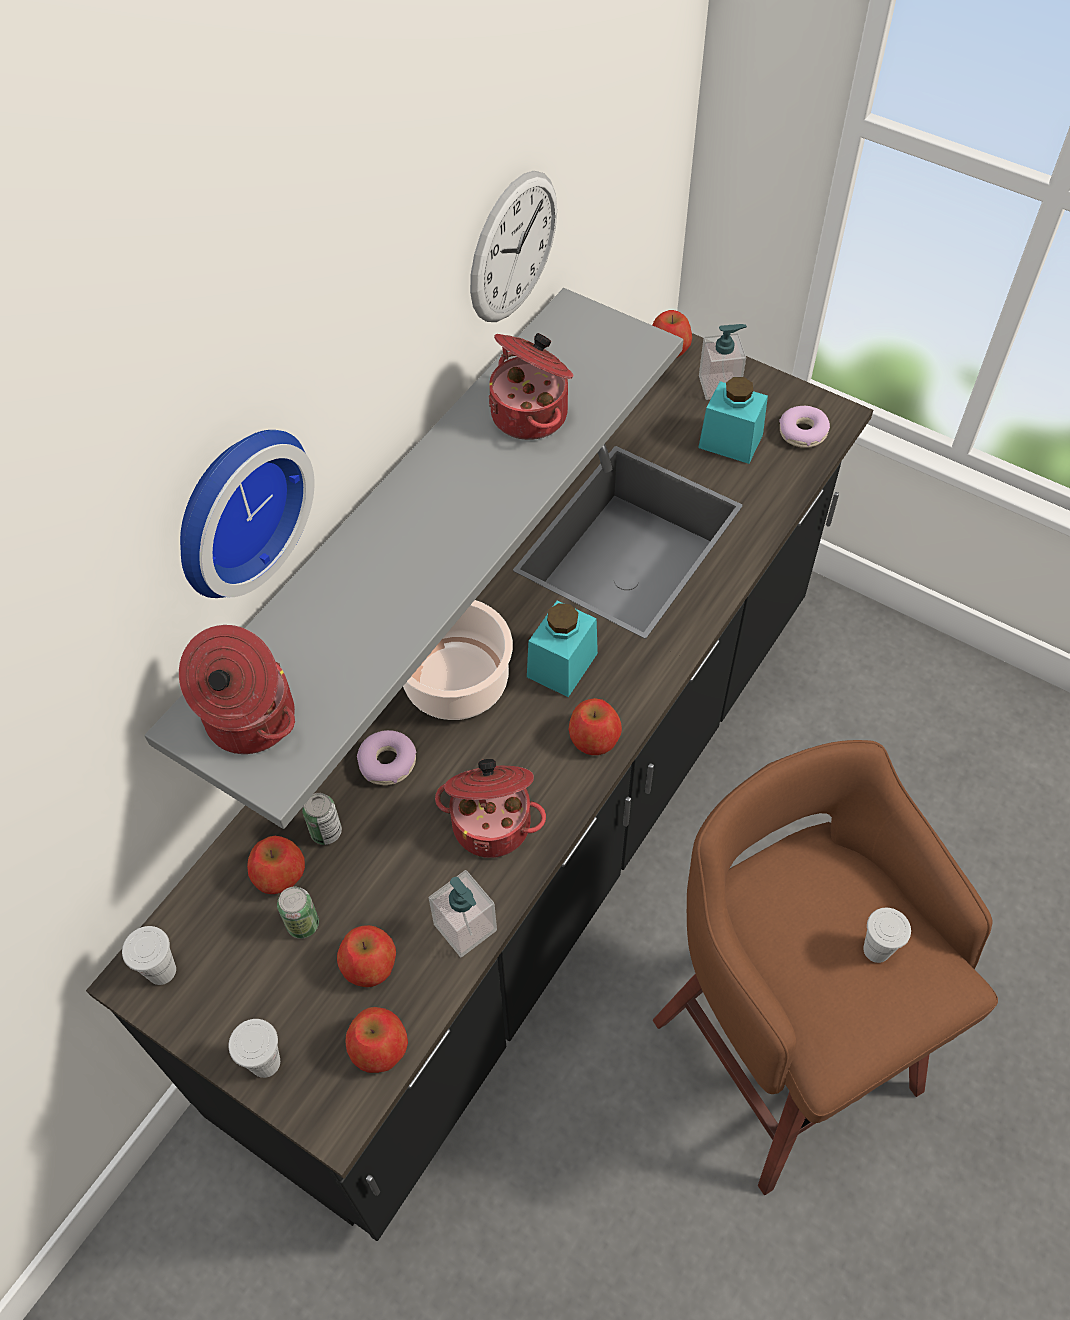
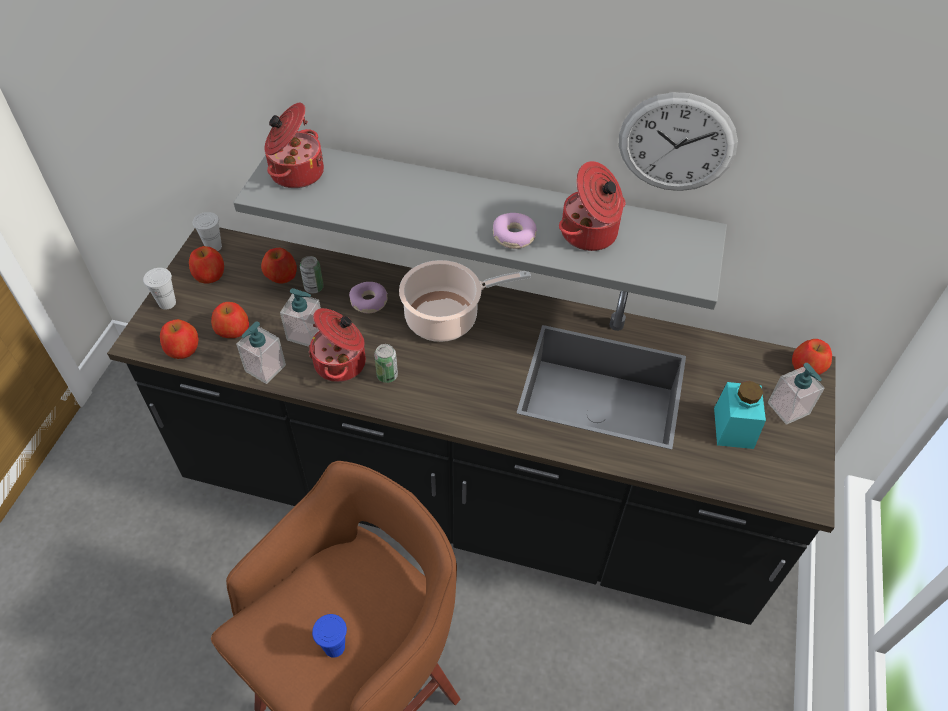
camera: 70 degrees right, 5 degrees down
(234, 508) = (371, 75): wall clock -> none
(303, 924) = (252, 294): can -> can (387, 375)
(418, 860) = (305, 334): none -> soap dispenser
(562, 665) = (474, 370): turquoise jar -> none
(594, 737) = (422, 401): apple -> apple (209, 274)
(802, 433) = (772, 477): donut -> donut (514, 236)
(876, 950) = (334, 647): white cup -> blue cup

